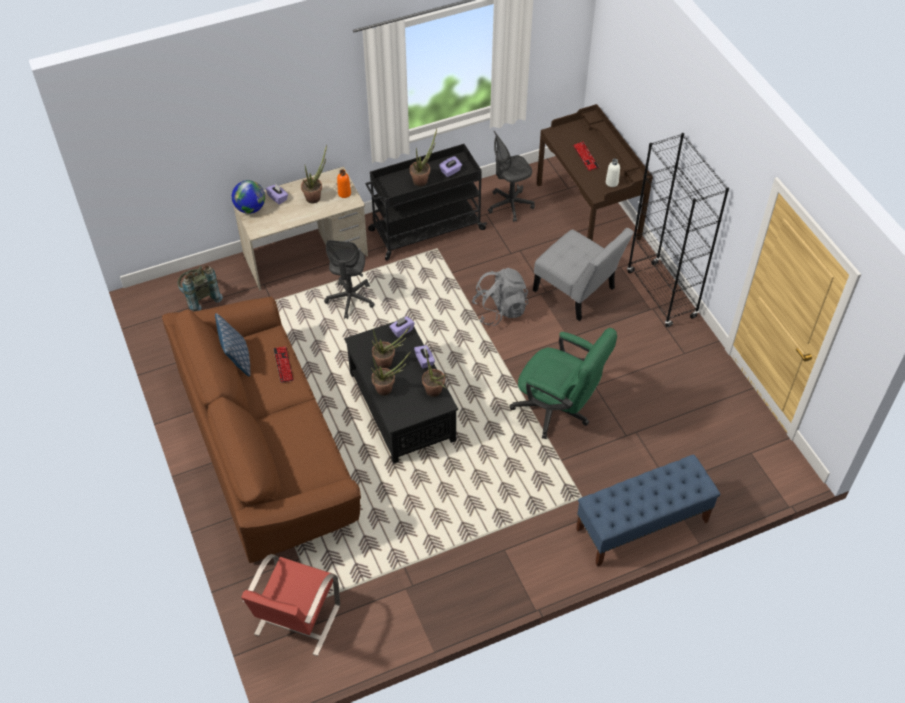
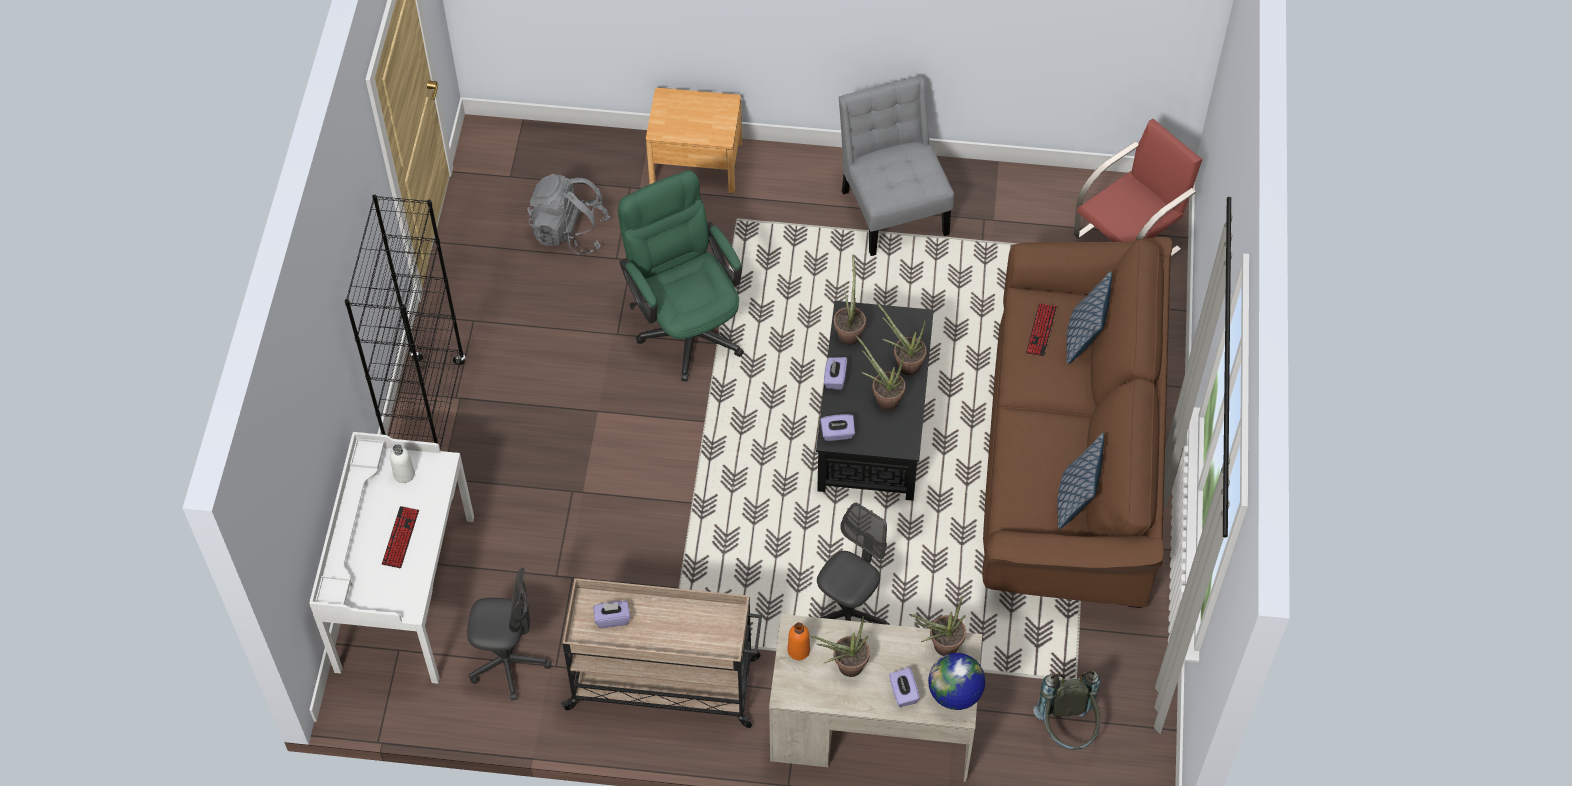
camera: 150 degrees left, 5 degrees up
(279, 463) = (1084, 337): none -> pillow
(283, 365) = (1018, 462): keyboard -> keyboard (1041, 330)
(422, 179) = (664, 625): potted plant -> potted plant (940, 647)
(425, 230) = (665, 683): black cart -> beige cart
(500, 310) = (655, 494): grey backpack -> grey backpack (569, 232)
(577, 292) = (532, 469): grey chair -> grey chair (893, 207)
(588, 211) = (404, 592): brown desk -> white desk
(641, 525) = (696, 163): blue bench -> brown nightstand

